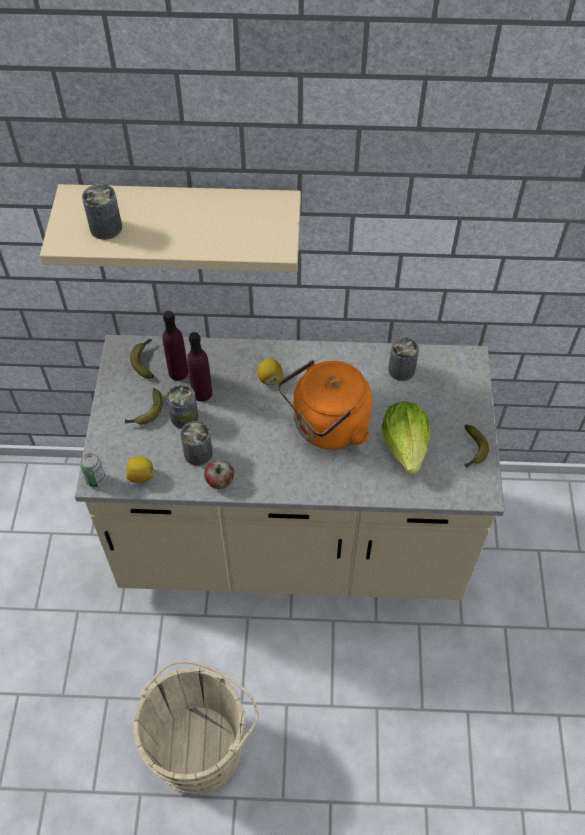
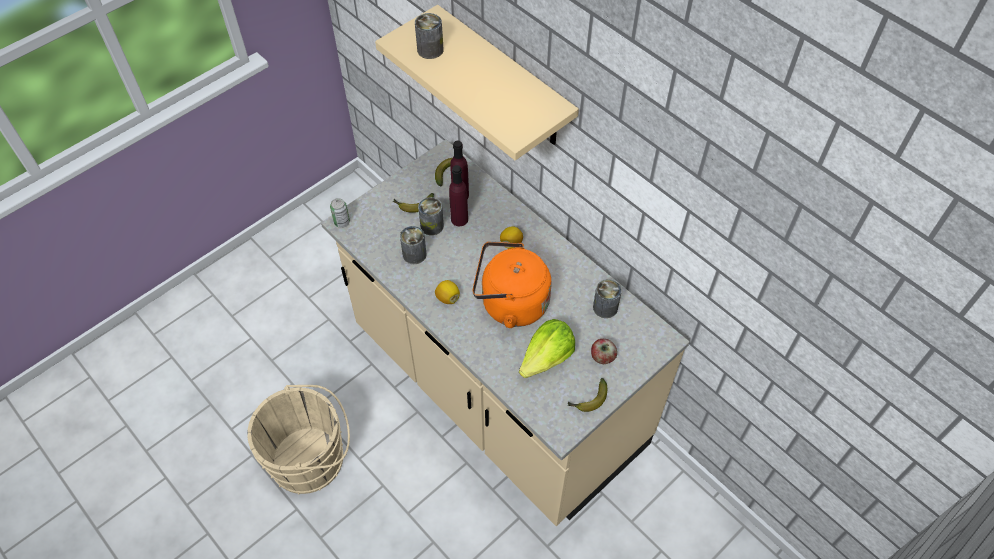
camera: 45 degrees right, 0 degrees up
(140, 476) = (368, 240): lemon -> lemon (447, 298)
(219, 481) = (407, 281): apple -> apple (602, 357)

